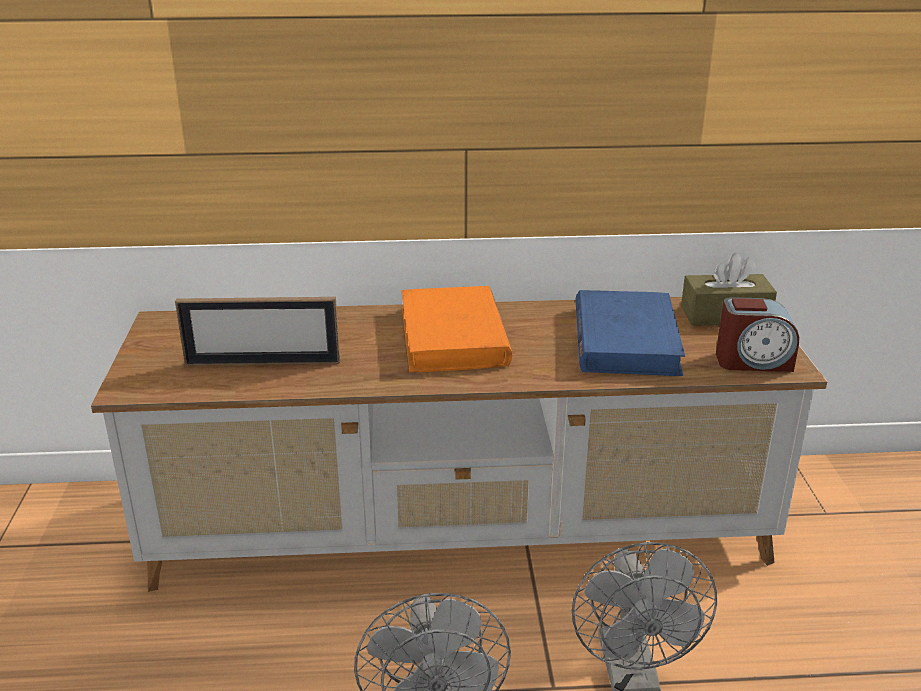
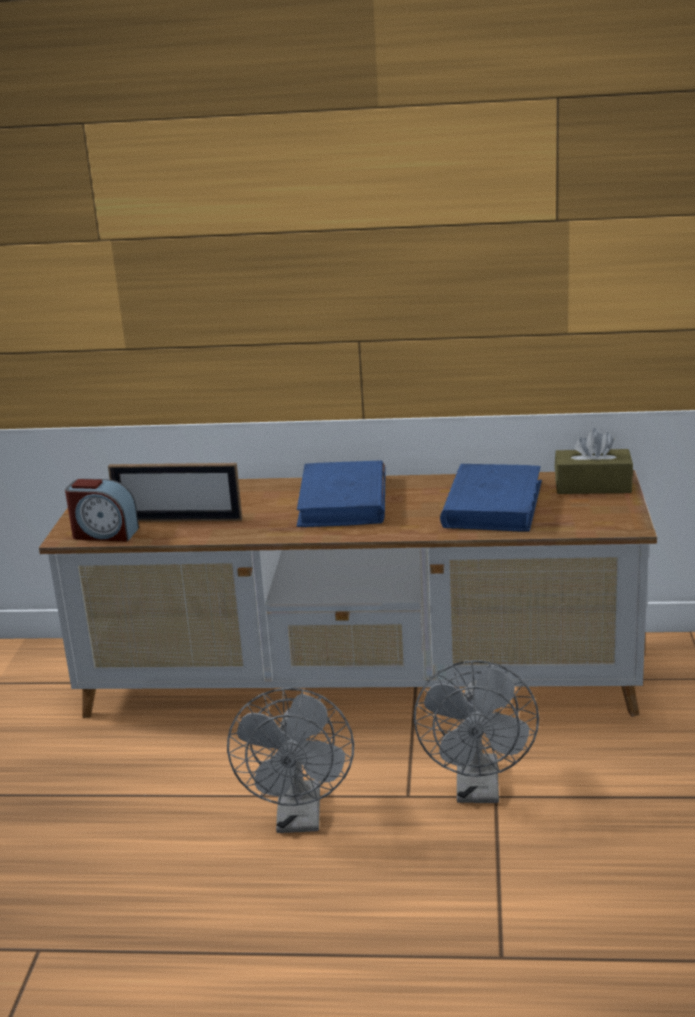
camera: 10 degrees right, 5 degrees down
(453, 336) = (343, 501): orange book -> blue book
(753, 361) = (598, 521): alarm clock -> alarm clock (104, 533)

